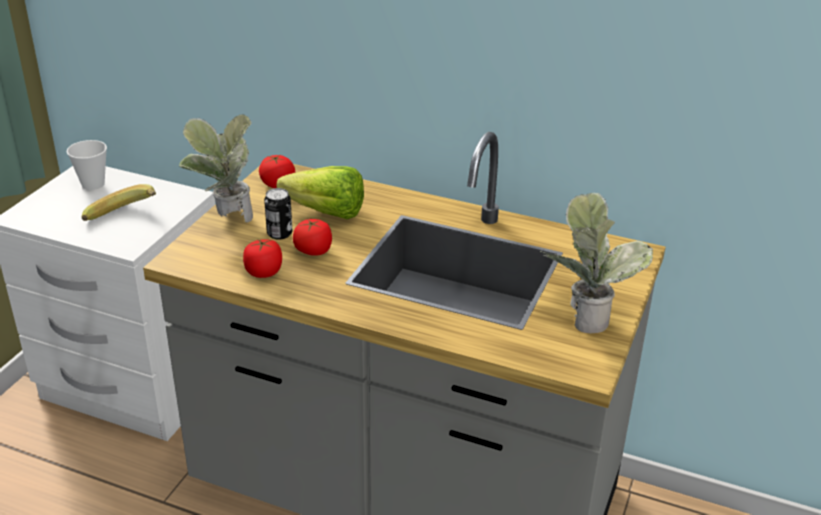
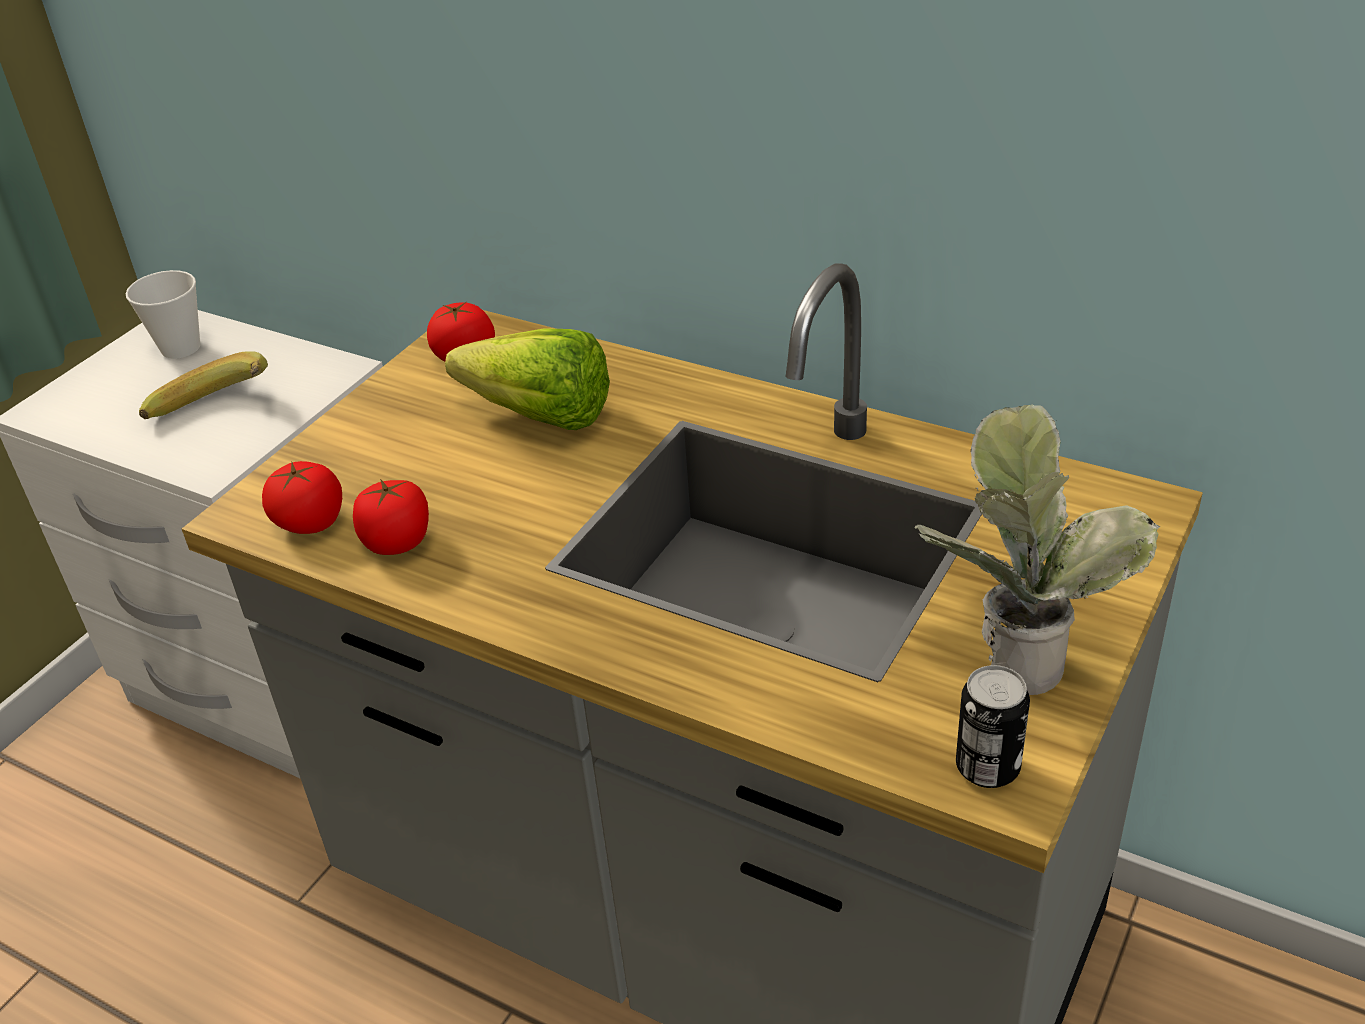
camera: 10 degrees right, 5 degrees up
(226, 219) = (355, 428): potted plant -> none
(279, 233) = (445, 459): can -> can (987, 767)
(313, 251) = (500, 496): tomato -> tomato (310, 522)

